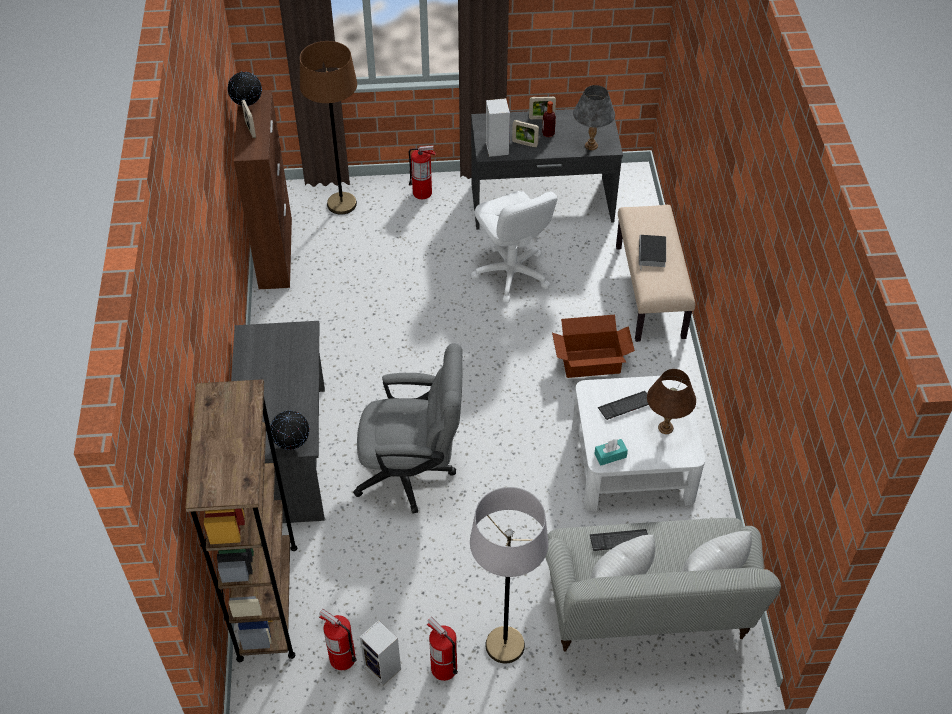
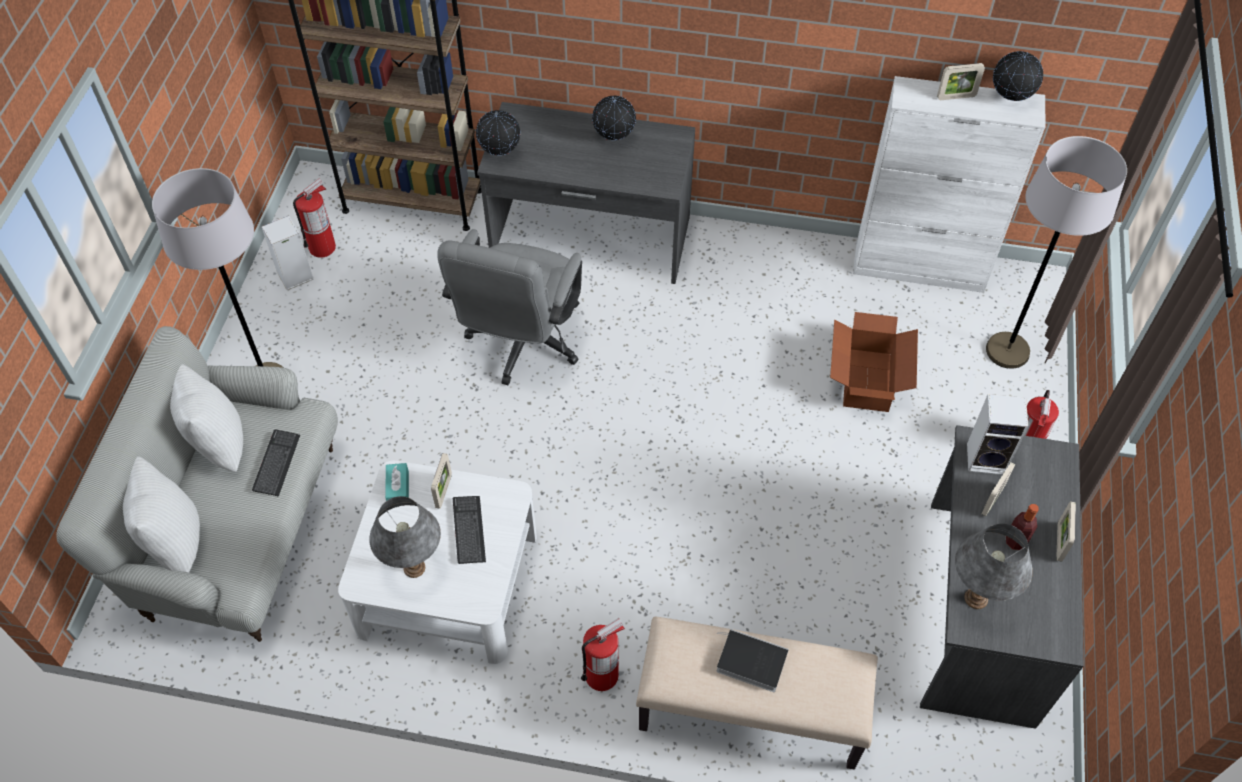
camera: 105 degrees right, 5 degrees up
(258, 372) = (614, 138): none -> globe
(275, 252) = (920, 268): brown cabinet -> white cabinet
(342, 204) = (1007, 351): brown floor lamp -> grey floor lamp
(443, 668) = (269, 324): fire extinguisher -> fire extinguisher (602, 675)
(511, 274) = (827, 527): white office chair -> none
(591, 363) = (630, 583): cardboard box -> cardboard box (866, 380)
(601, 428) = (444, 491): none -> picture frame
(666, 428) = (414, 568): brown table lamp -> grey table lamp

